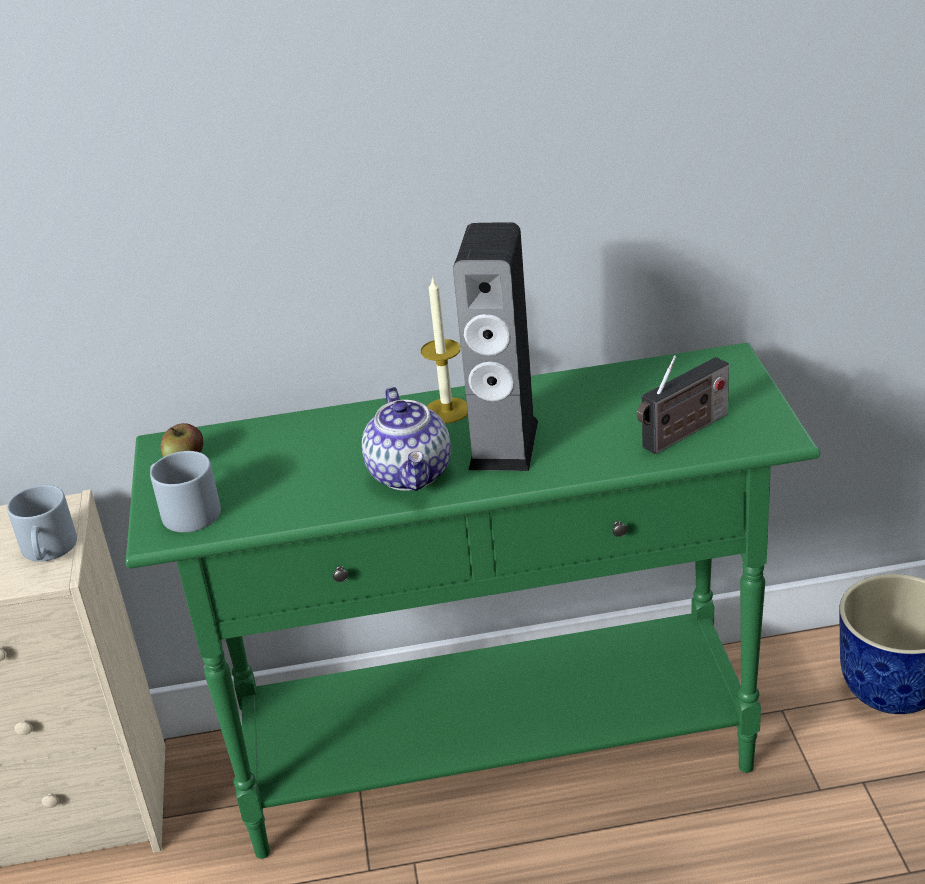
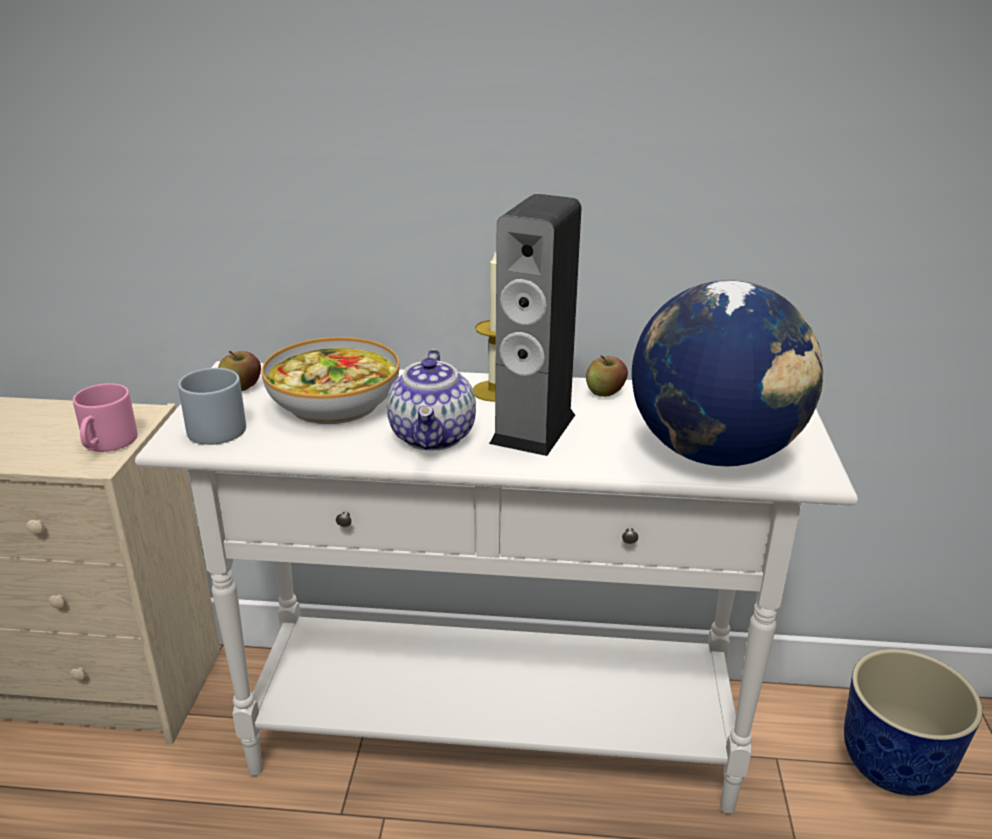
camera: 10 degrees right, 5 degrees down
(49, 550) = (107, 444): grey mug -> pink mug
(293, 458) = (335, 402): none -> bowl
(497, 756) = (495, 733): green console table -> white console table
(557, 389) = (605, 392): none -> apple
(682, 433) = (714, 453): radio -> globe

